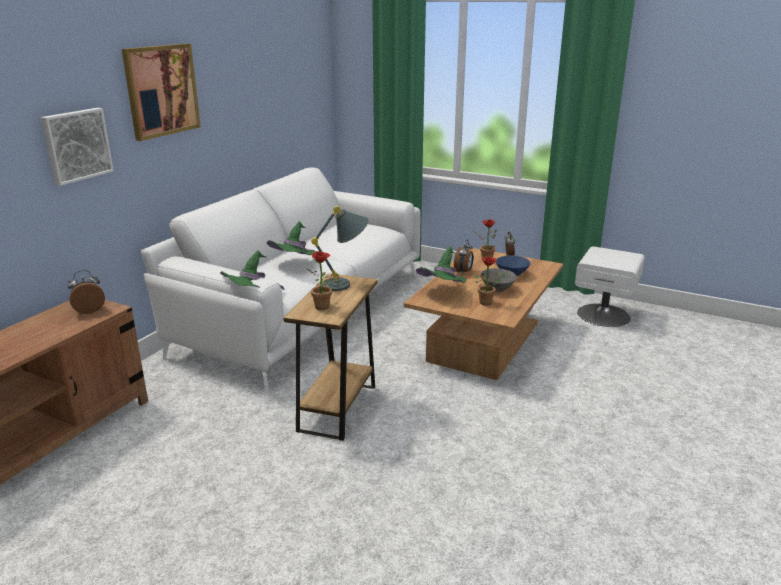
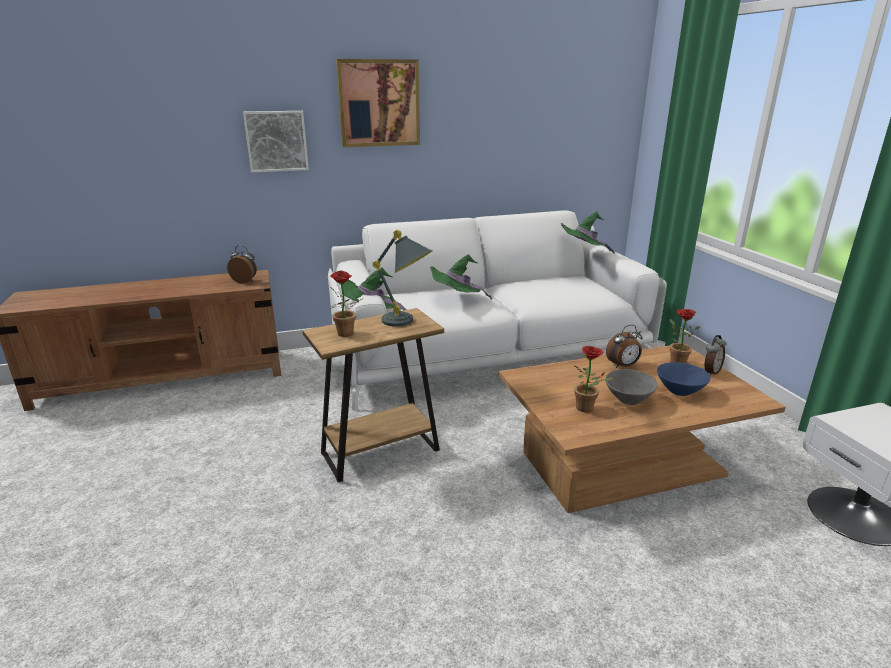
camera: 45 degrees right, 0 degrees up
(443, 293) = (556, 378): green hat -> green hat (583, 254)

